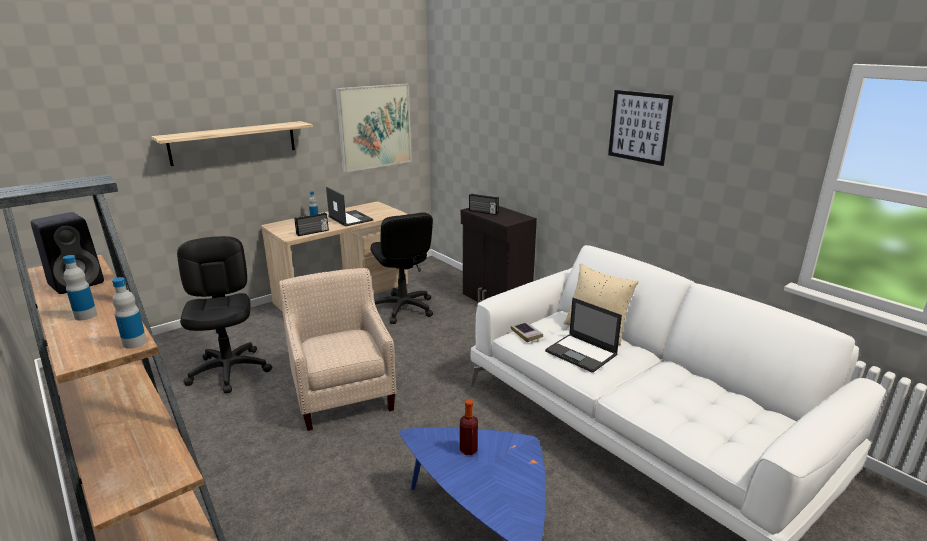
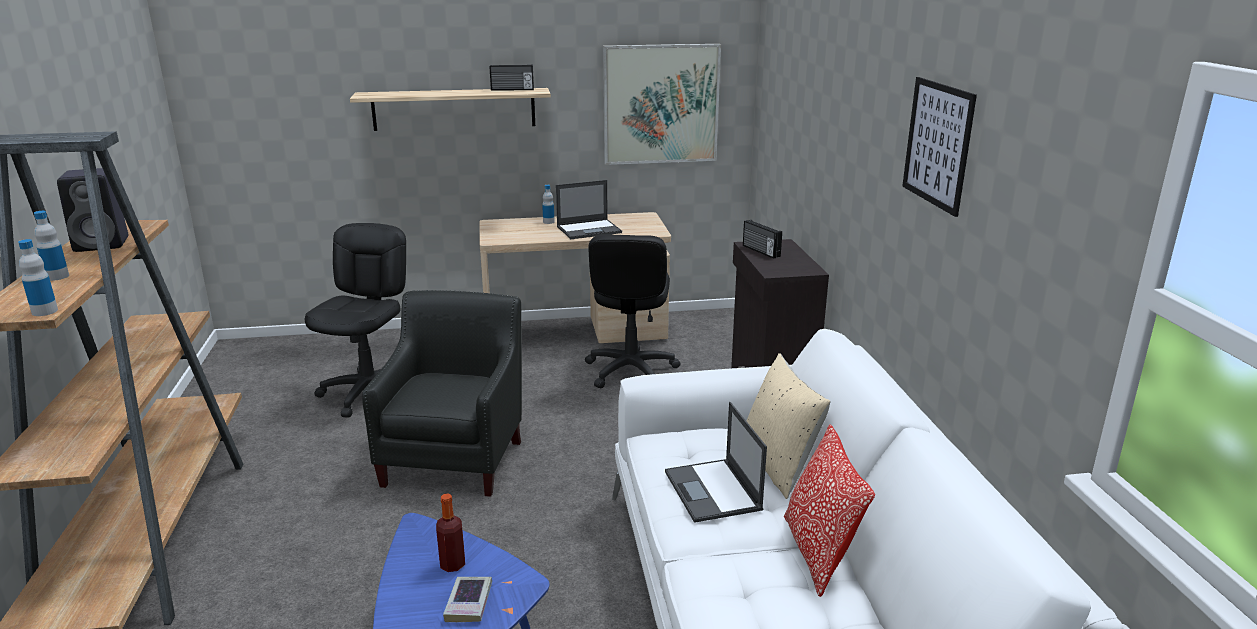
camera: 30 degrees right, 0 degrees up
(312, 232) = (523, 240): radio -> radio (512, 89)
(343, 394) = (456, 457): beige armchair -> black armchair
(350, 218) = (589, 229): laptop -> laptop turned 75 degrees clockwise
(526, 334) = (670, 441): book -> book (469, 603)
(665, 367) = (818, 553): none -> pillow

